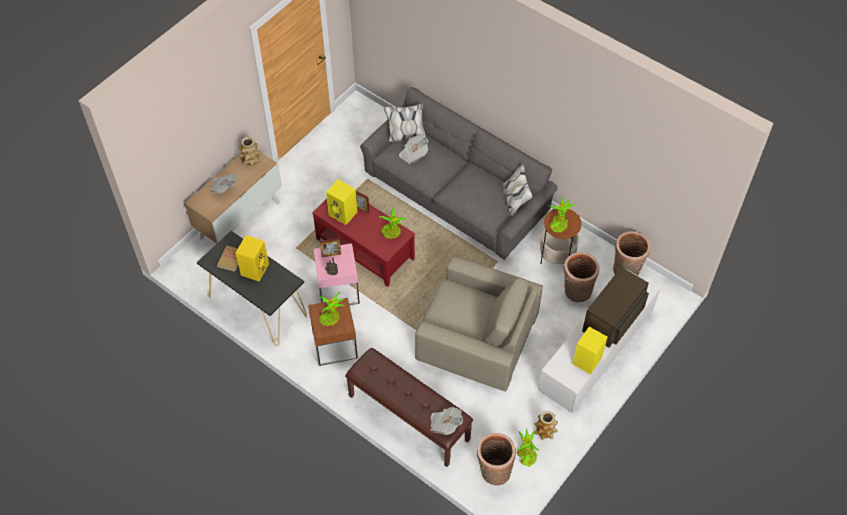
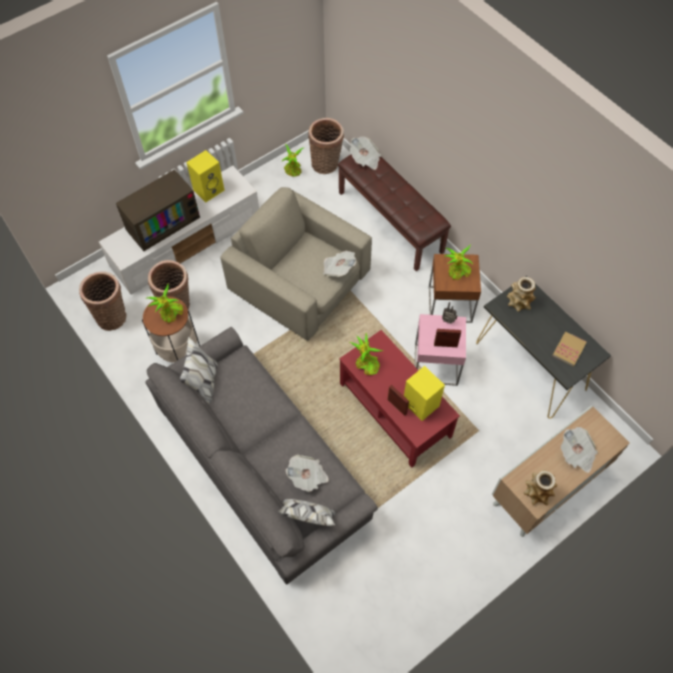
camera: 165 degrees left, 5 degrees up
(254, 269) = (540, 331): yellow speaker -> none
(438, 309) = (338, 268): none -> newspaper
(545, 431) = (268, 186): vase -> vase (519, 302)

